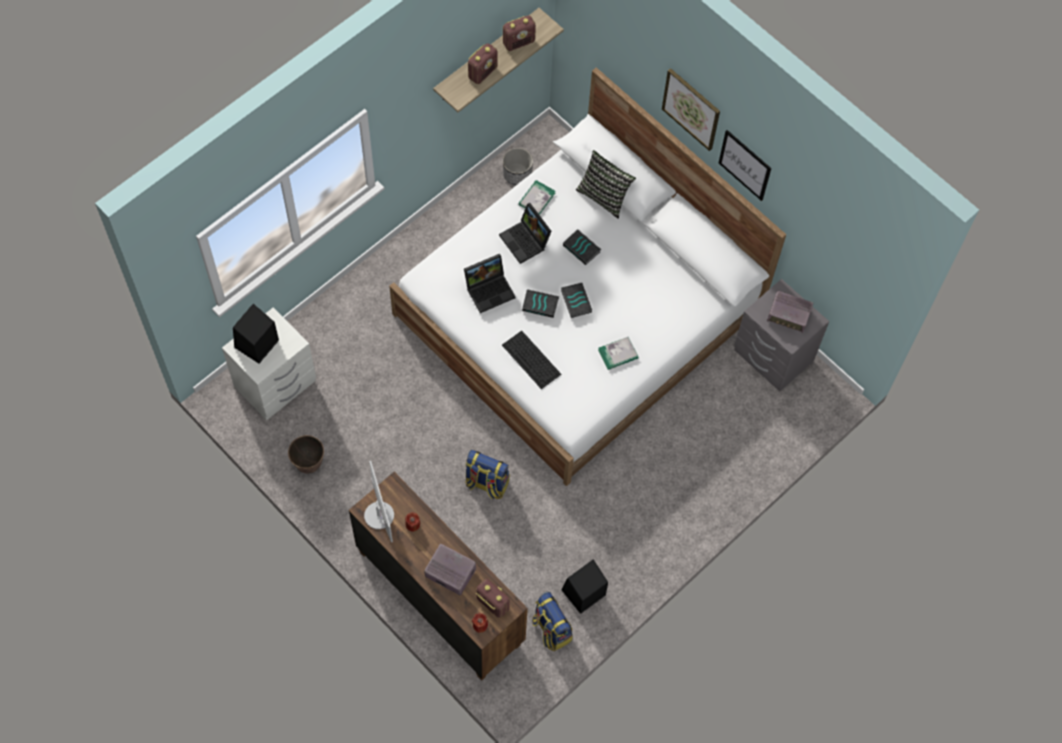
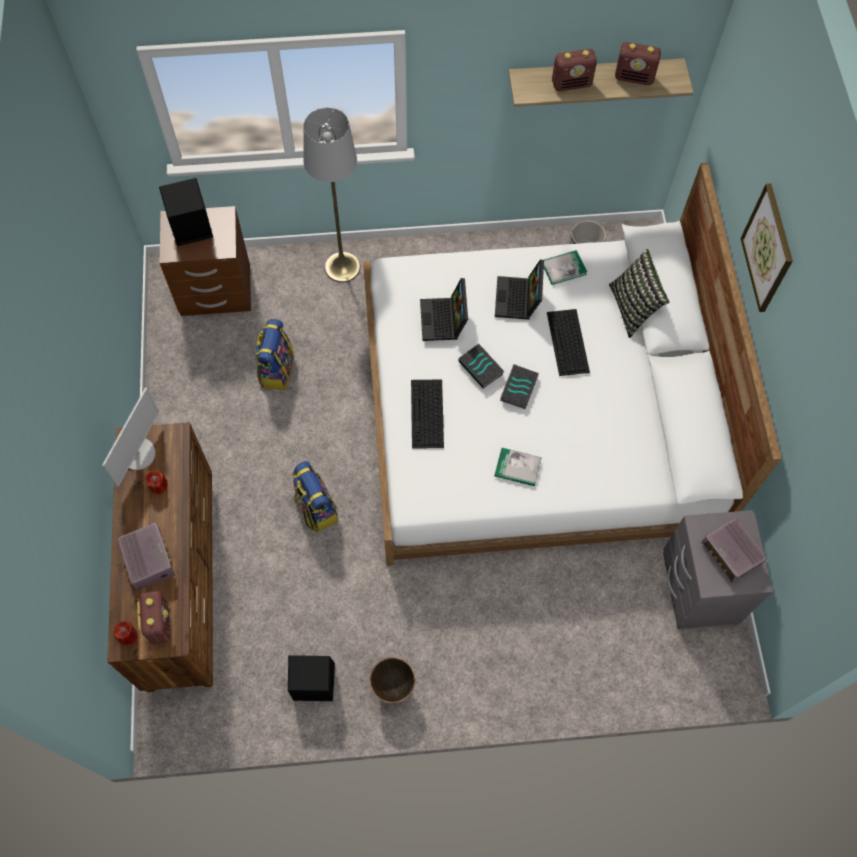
camera: 40 degrees right, 0 degrees up
(276, 385) = (215, 291): white nightstand -> brown nightstand
(308, 464) = (181, 377): planter -> planter (393, 688)
(354, 303) = (342, 267): none -> grey floor lamp
(490, 289) = (444, 321): laptop -> laptop turned 75 degrees clockwise
(551, 629) = (253, 694): backpack -> backpack (276, 369)
(582, 248) = (568, 342): book -> keyboard
(745, 165) = (785, 347): picture -> none

